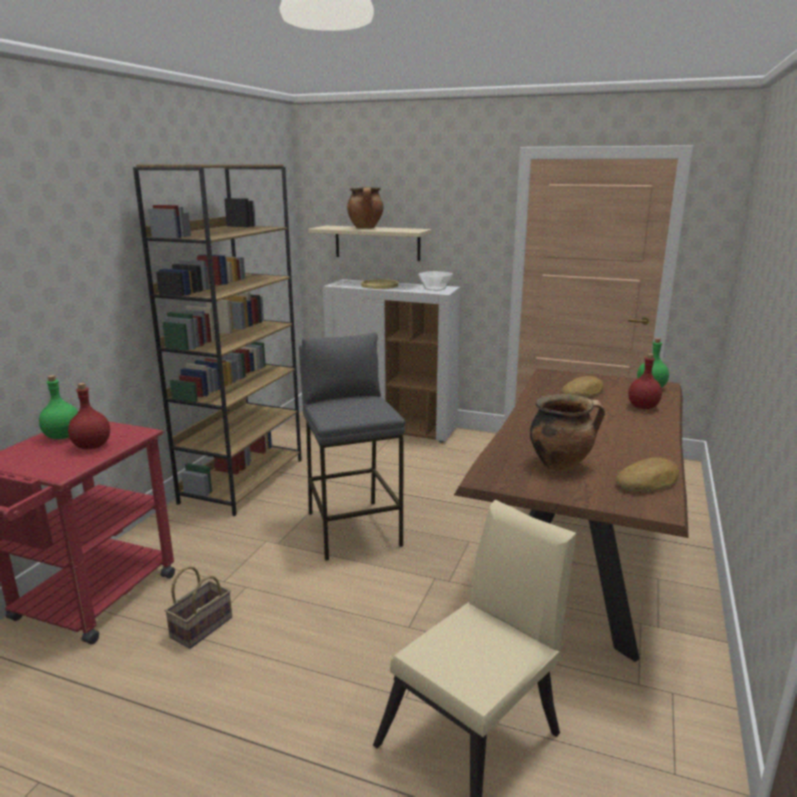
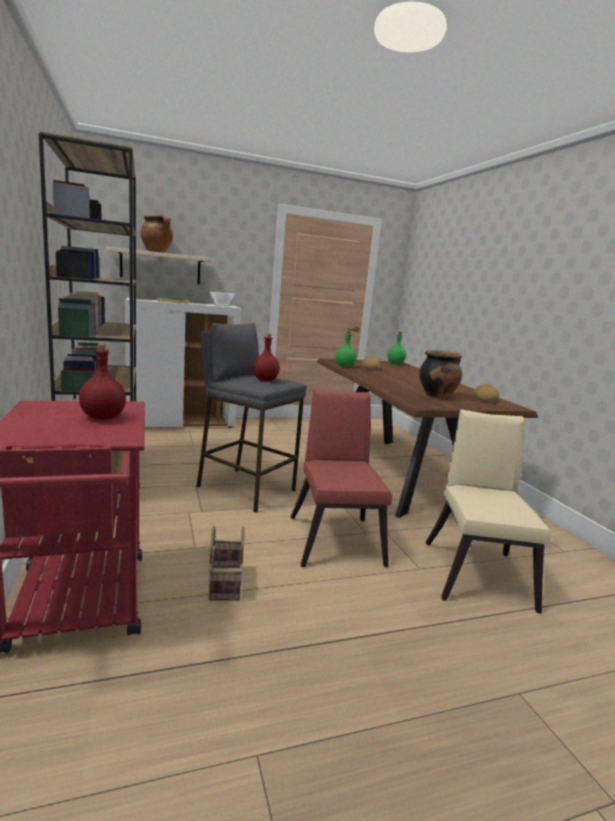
camera: 40 degrees left, 5 degrees down
(62, 436) = (44, 415): green bottle -> green bottle (344, 366)
(367, 619) = (335, 536): none -> red chair
(643, 407) = (412, 371): red bottle -> red bottle (265, 380)

